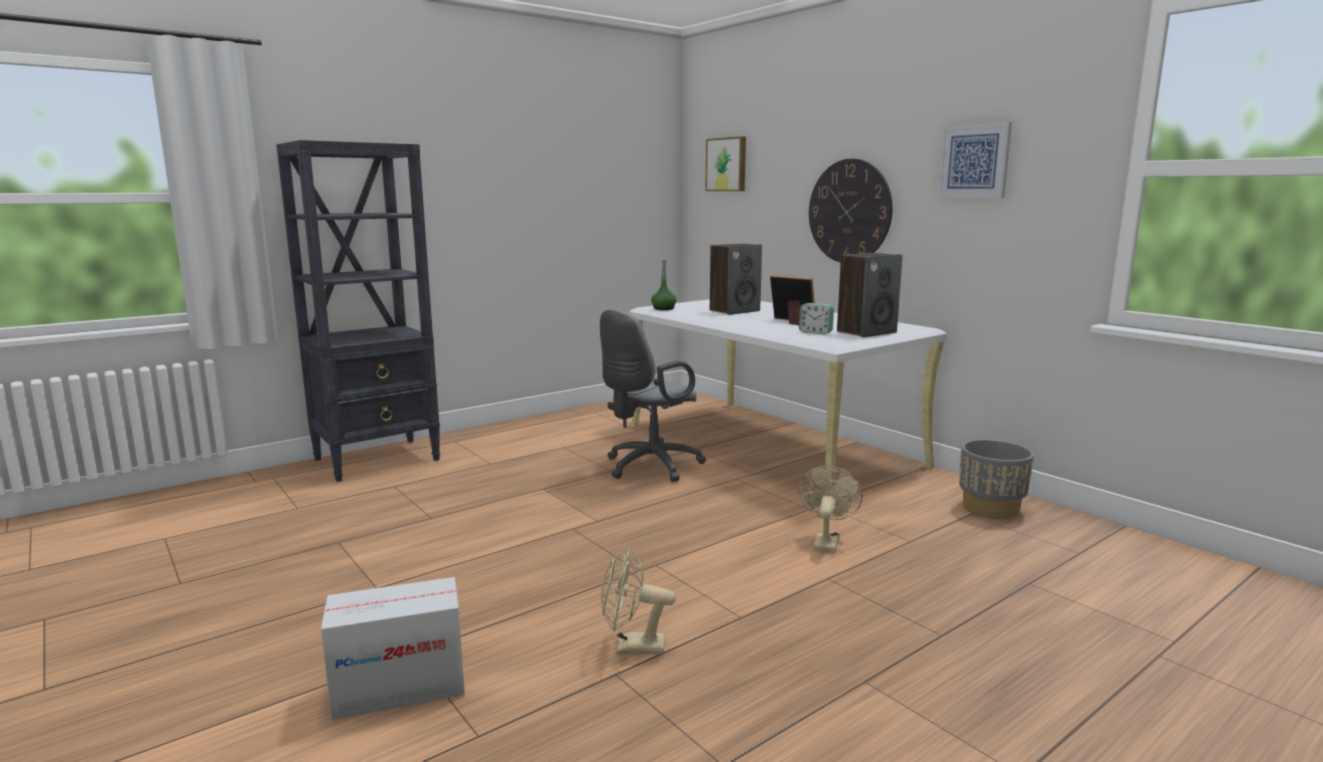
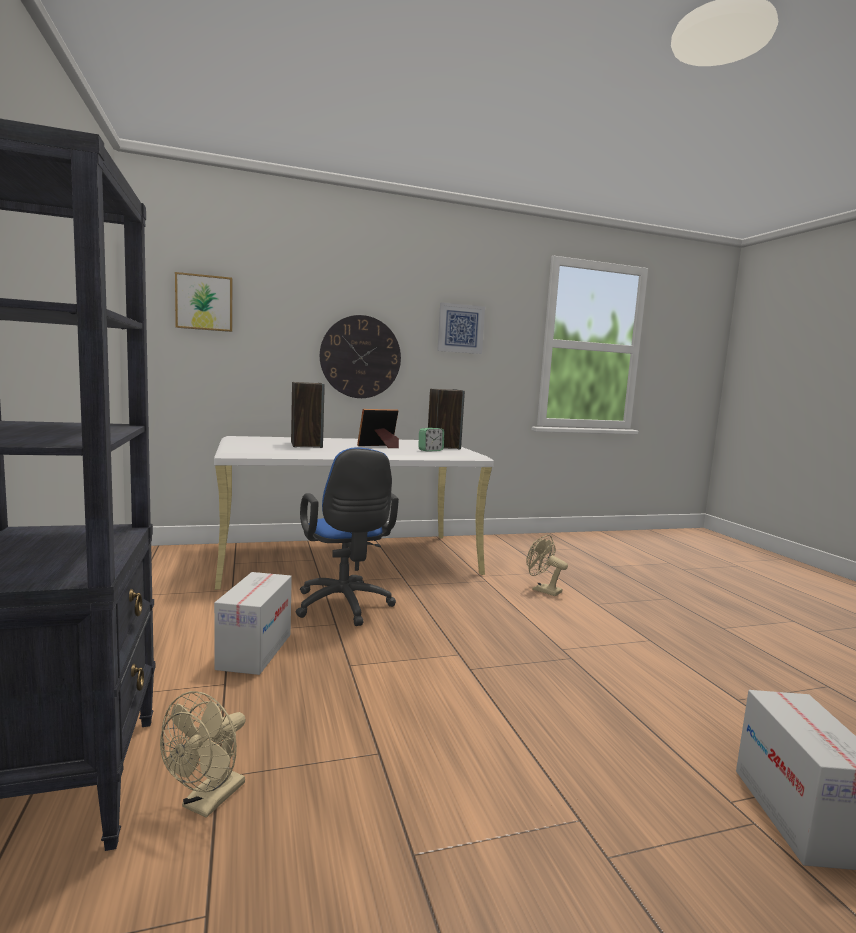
camera: 70 degrees left, 5 degrees down
(541, 459) = (254, 651): none -> cardboard box
(632, 647) = (698, 685): beige fan -> beige fan (208, 802)
(648, 467) = (344, 607): grey office chair -> blue office chair
(663, 309) = (252, 450): green bottle -> none
(990, 508) = (514, 545): grey planter -> none

